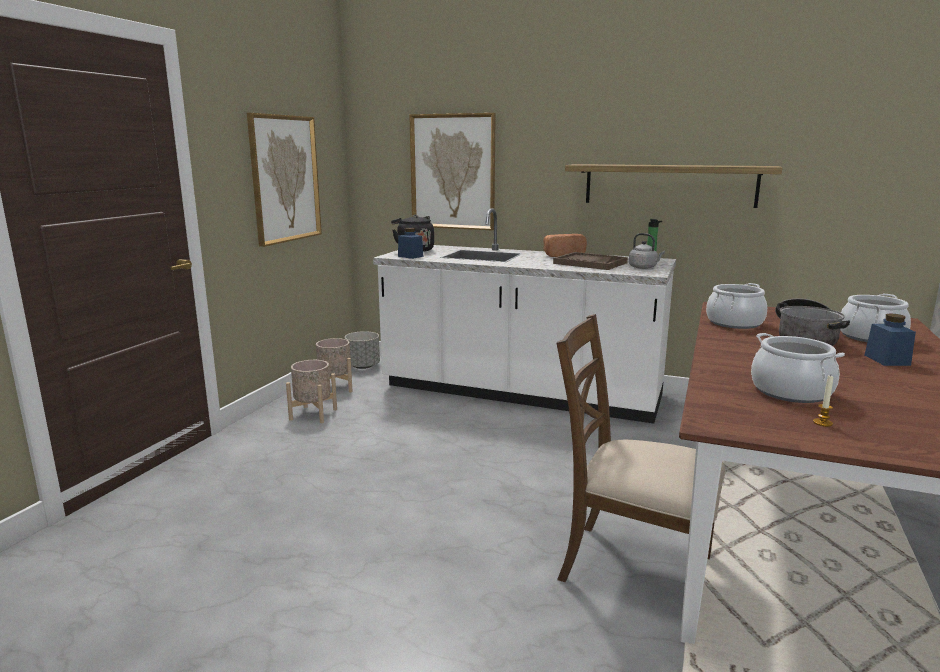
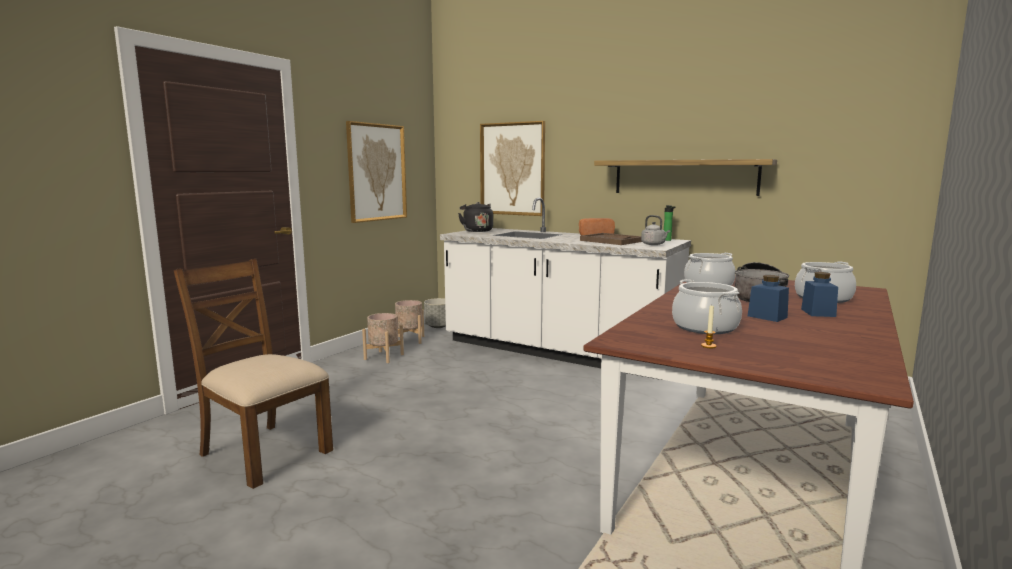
camera: 10 degrees right, 5 degrees down
(410, 256) = (469, 234): blue jar -> blue jar (767, 317)
(633, 567) = (588, 478): brown chair -> brown chair (264, 452)

